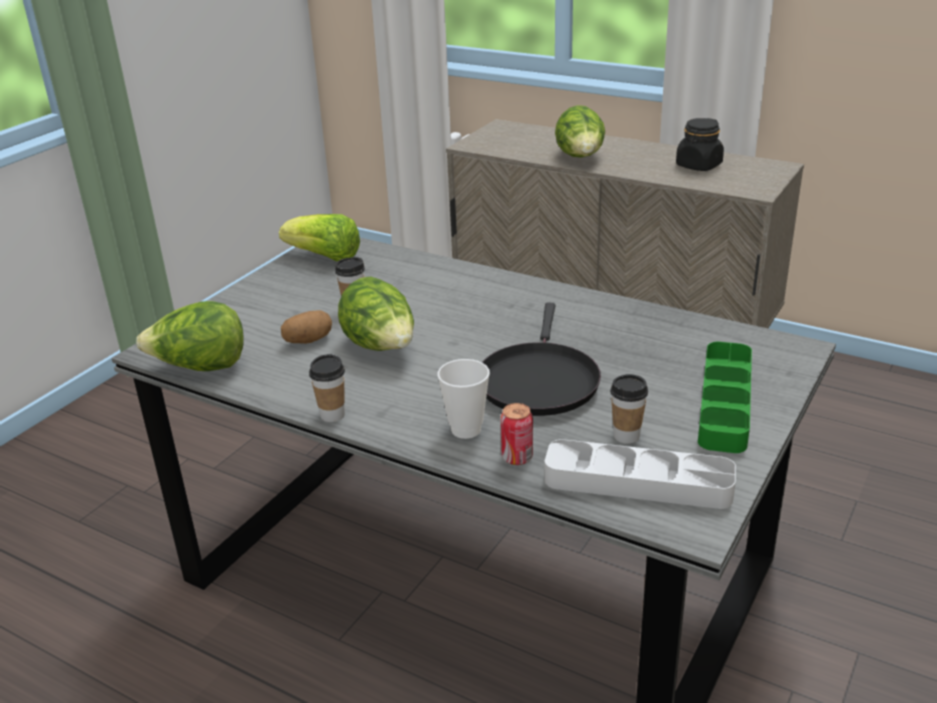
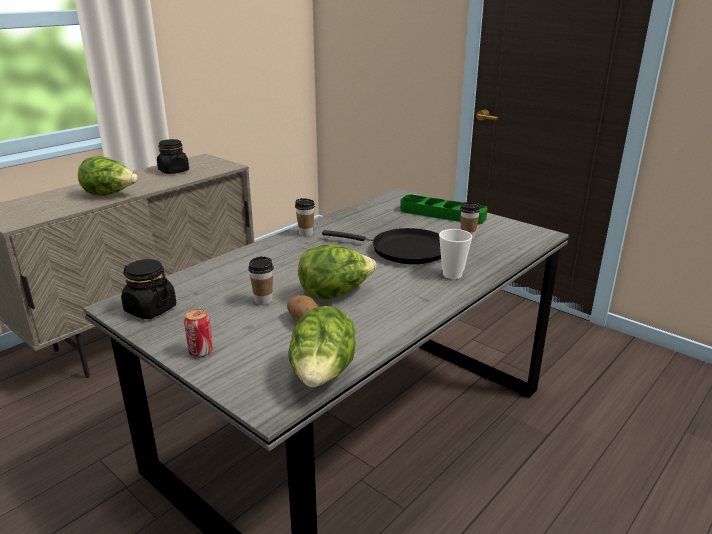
camera: 80 degrees left, 5 degrees down
(325, 257) = (150, 309): lettuce -> black jar
(332, 415) = (423, 316): cup -> cup (306, 233)
(517, 457) = (483, 264): can -> can (201, 351)
(638, 482) = (509, 240): grey tray -> none

